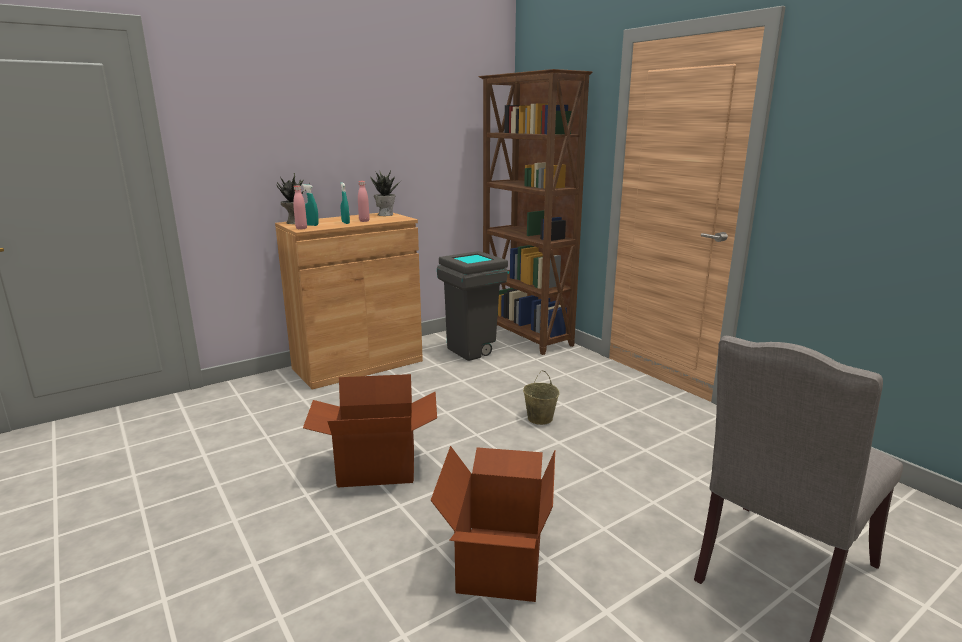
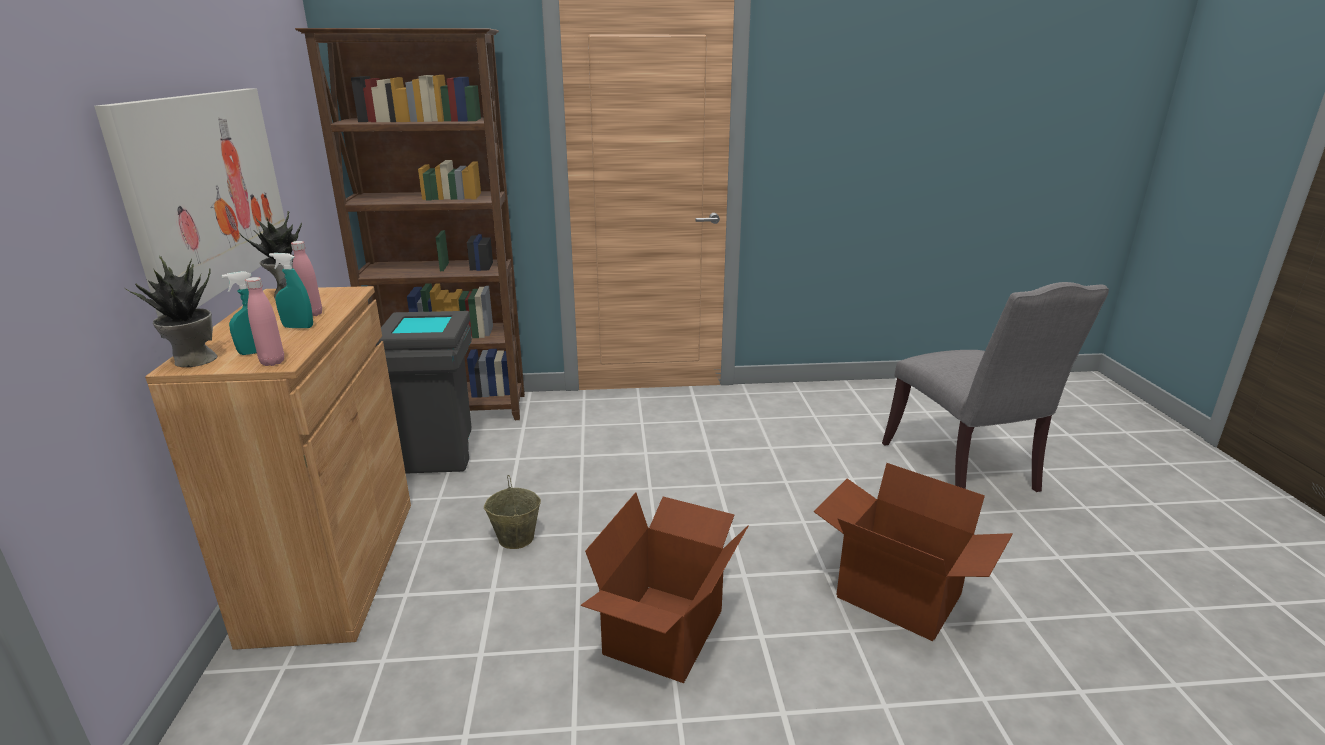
camera: 60 degrees left, 5 degrees up
(365, 155) = (208, 192): none -> picture
(539, 418) = (661, 477): beige bucket -> beige bucket (515, 538)

